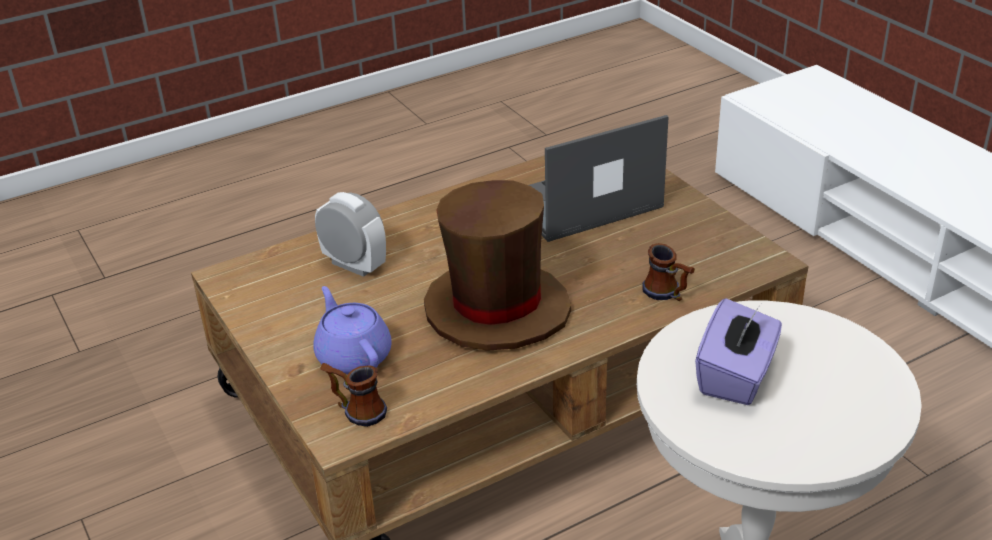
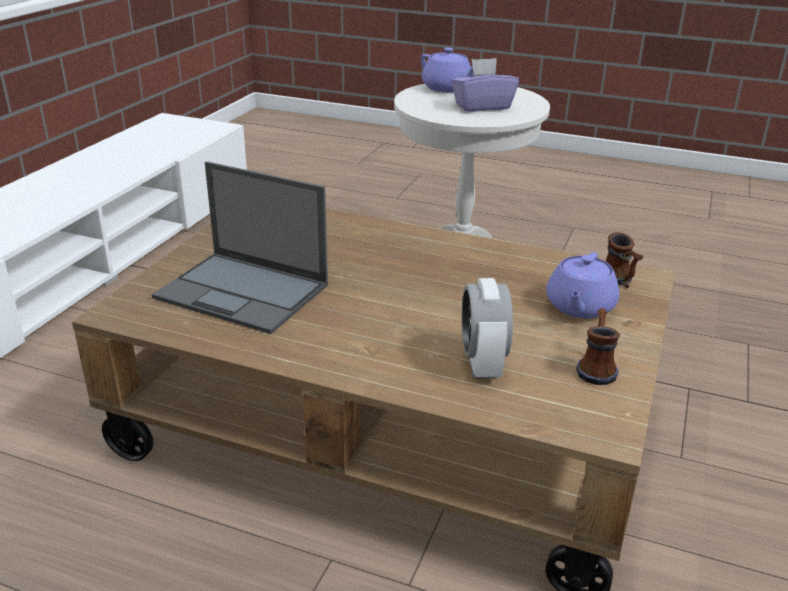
camera: 130 degrees left, 5 degrees down
(496, 309) = (444, 274): brown hat -> none
(668, 294) = (342, 224): mug -> mug (596, 367)
(861, 389) = (447, 88): none -> purple teapot

